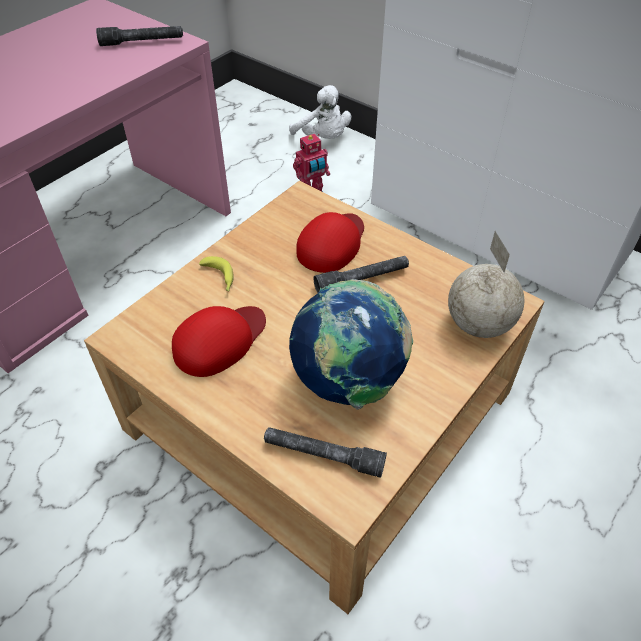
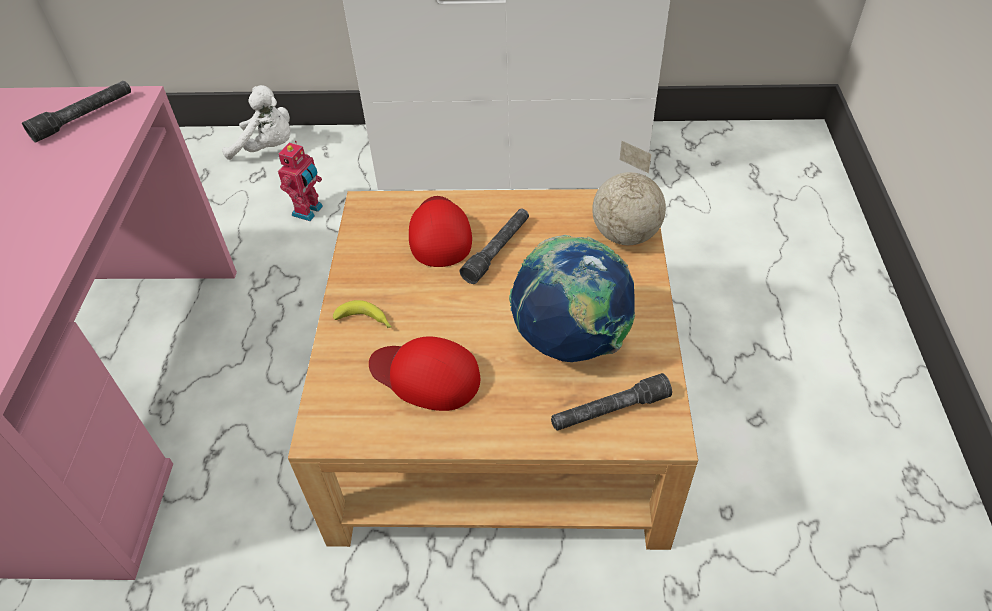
camera: 35 degrees left, 0 degrees up
(220, 341) = (426, 376): red cap -> red cap turned 75 degrees counterclockwise

